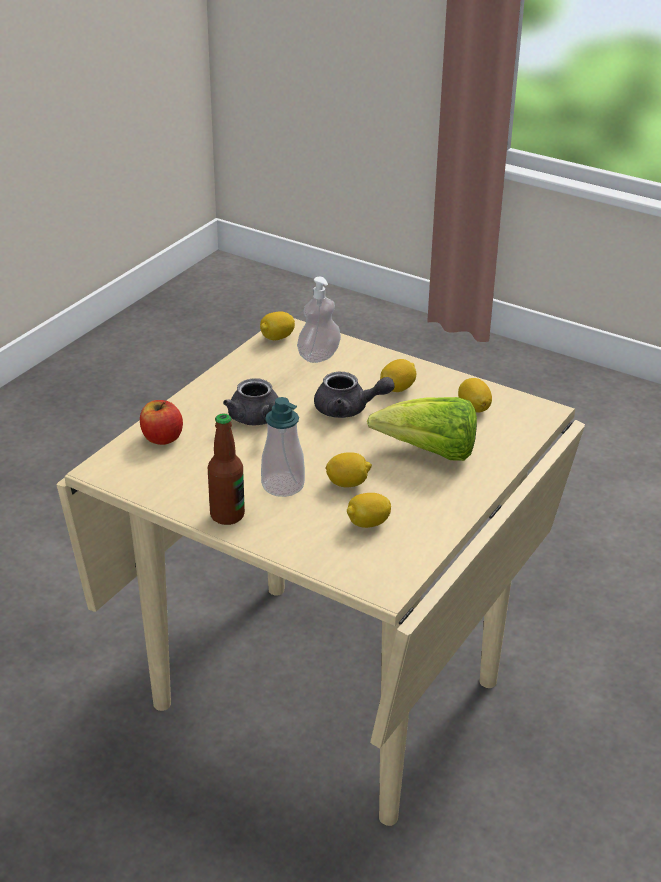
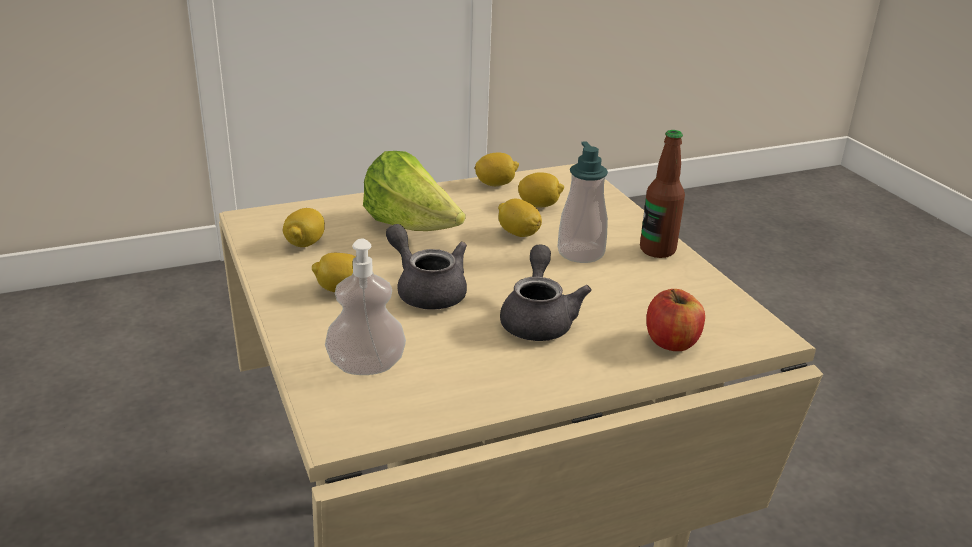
camera: 145 degrees left, 5 degrees down
(277, 338) = (380, 421): lemon -> lemon (496, 184)

